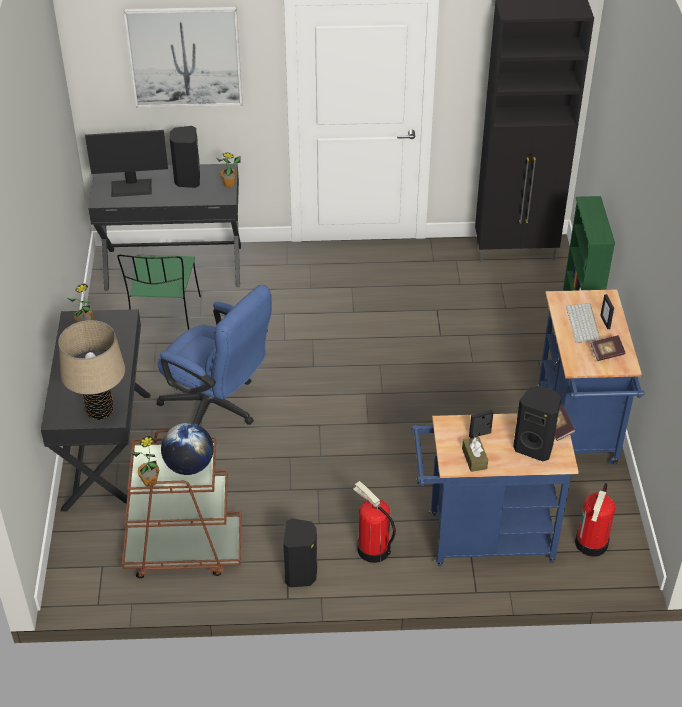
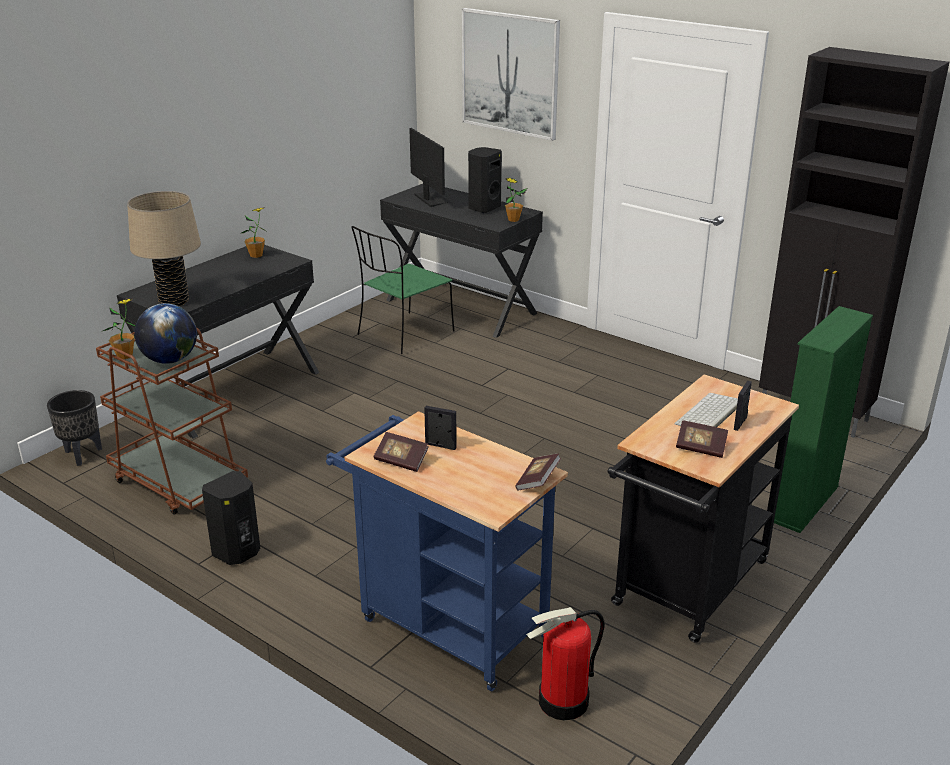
camera: 40 degrees right, 15 degrees down
(74, 574) = (82, 454): none -> black planter
(131, 187) = (432, 199): monitor -> monitor turned 150 degrees counterclockwise
(217, 408) = (356, 404): blue office chair -> none
(373, 549) = (327, 570): fire extinguisher -> none
(474, 459) = (401, 461): brown tissue box -> book
(534, 447) = (482, 483): black speaker -> none
(577, 432) = (686, 590): blue cart -> black cart

